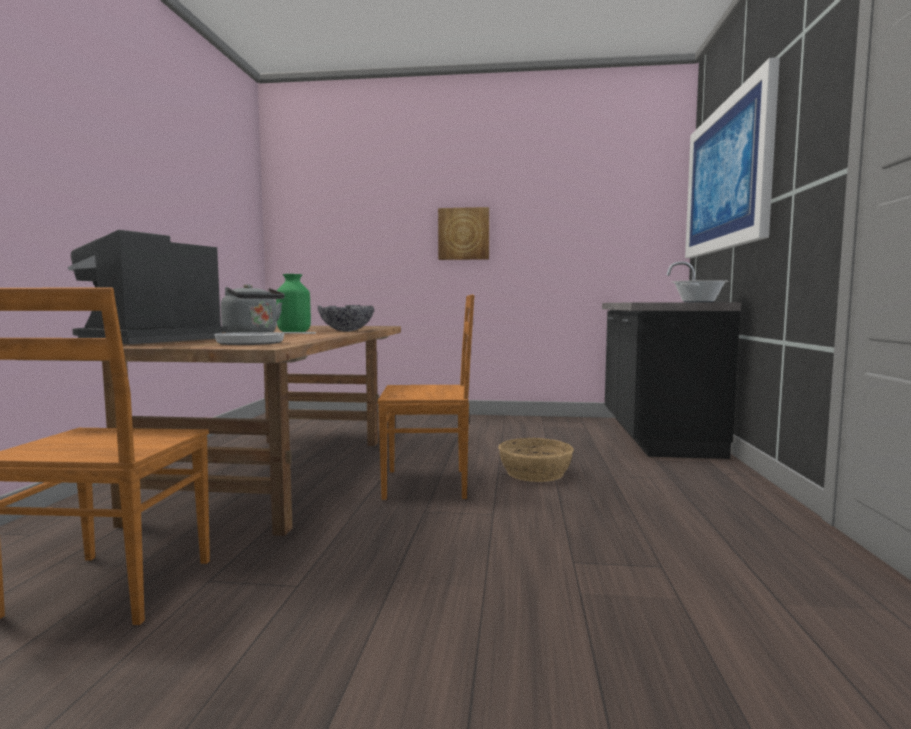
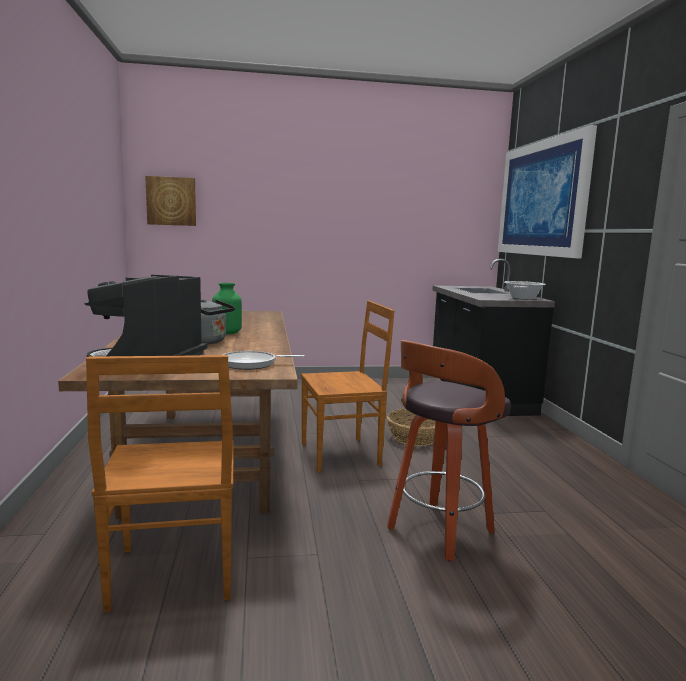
camera: 15 degrees left, 5 degrees up
(347, 331) = (265, 328): bowl -> none
(463, 234) = (319, 222): picture -> picture (171, 201)
(480, 577) = (438, 531): none -> stool

